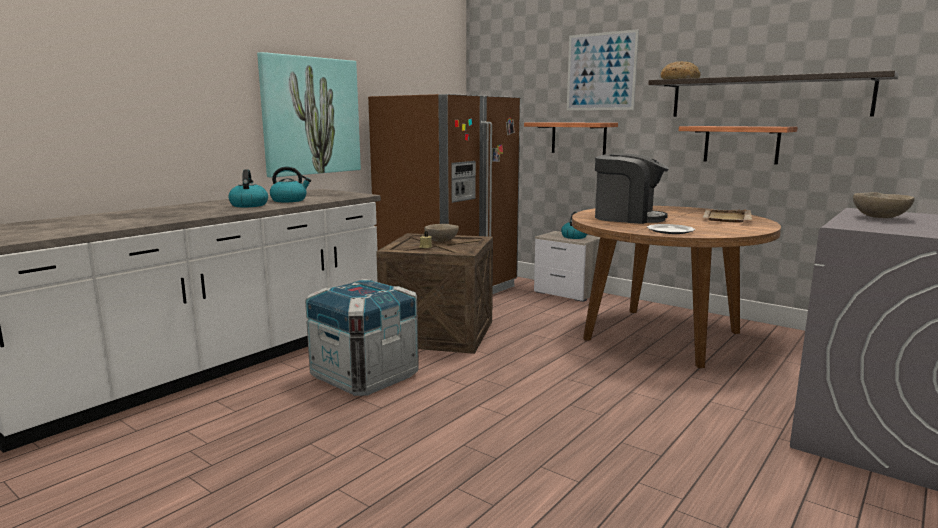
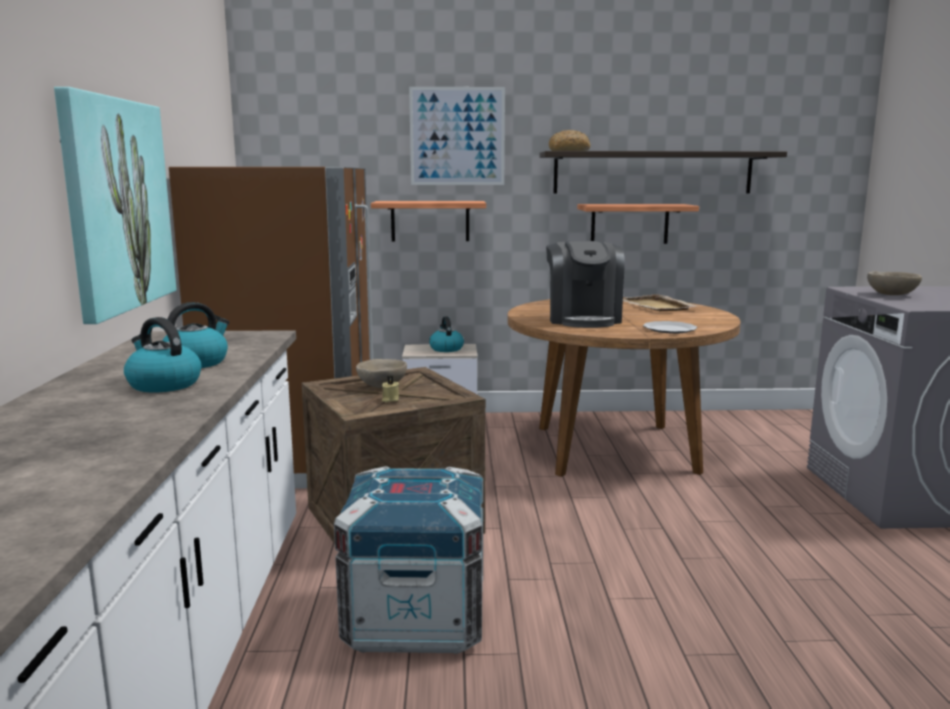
camera: 40 degrees left, 0 degrees up
(627, 218) = (583, 319): coffee machine -> coffee machine turned 105 degrees clockwise

